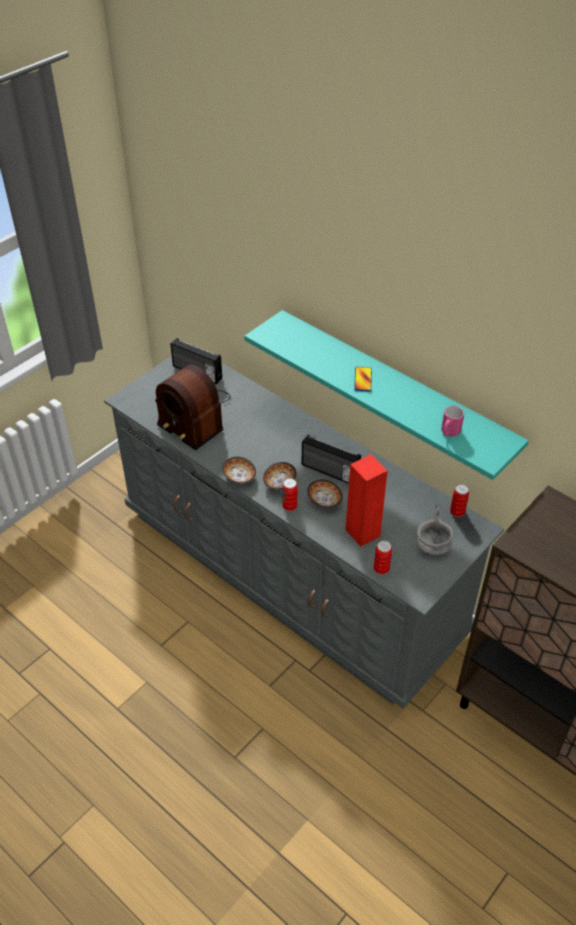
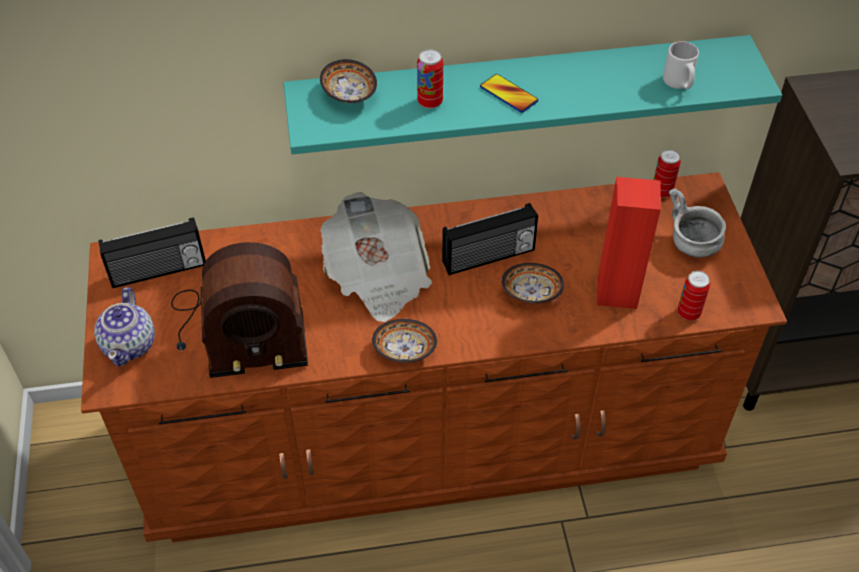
camera: 50 degrees left, 5 degrees up
(150, 391) = (130, 344): none -> teapot
(272, 441) = (377, 276): none -> newspaper
(280, 482) = (458, 315): bowl -> bowl (350, 93)
(289, 506) = (507, 332): can -> can (430, 102)
(289, 571) = (428, 435): grey dresser -> brown dresser
(449, 433) = (679, 84): pink mug -> white mug

